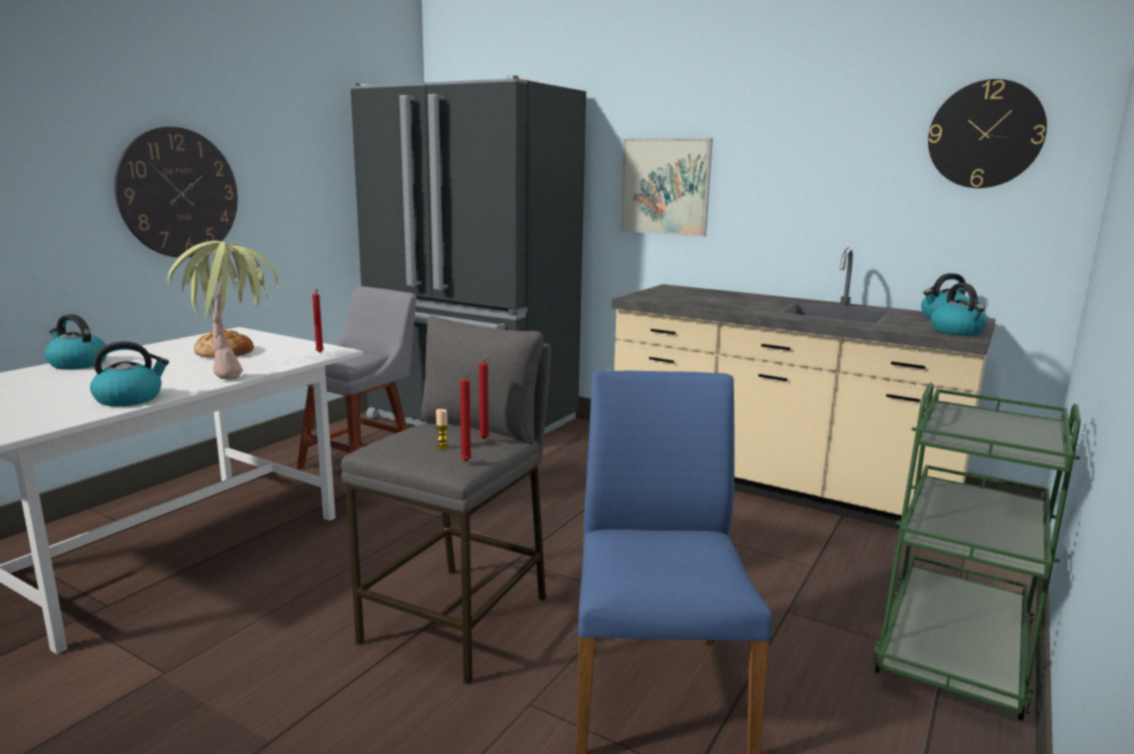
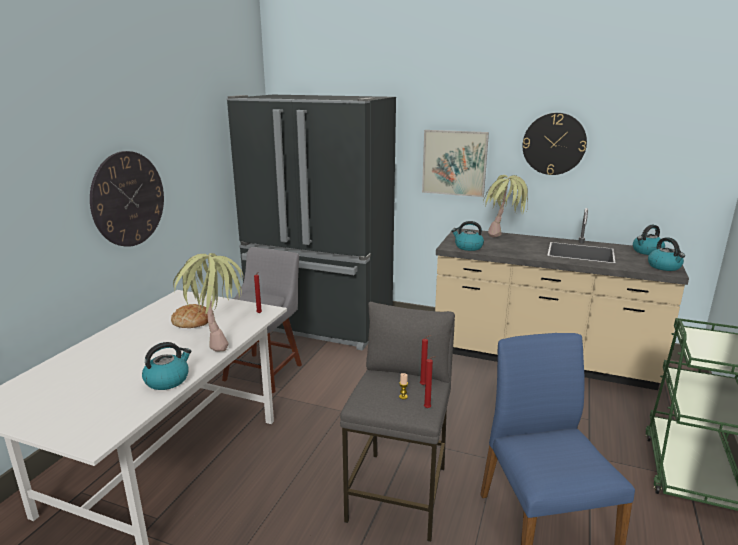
camera: 10 degrees left, 5 degrees up
(77, 364) = (94, 346): kettle -> kettle (468, 247)
(723, 297) = (503, 240): none -> potted plant
(985, 134) = (671, 136): wall clock -> wall clock (554, 144)

